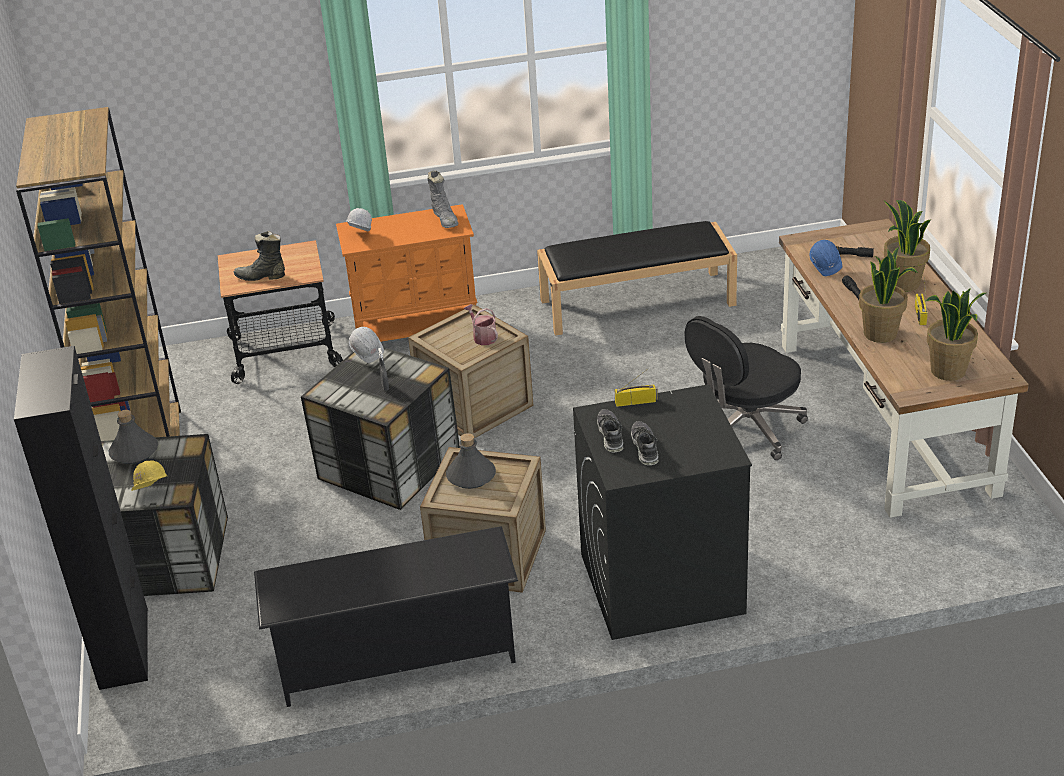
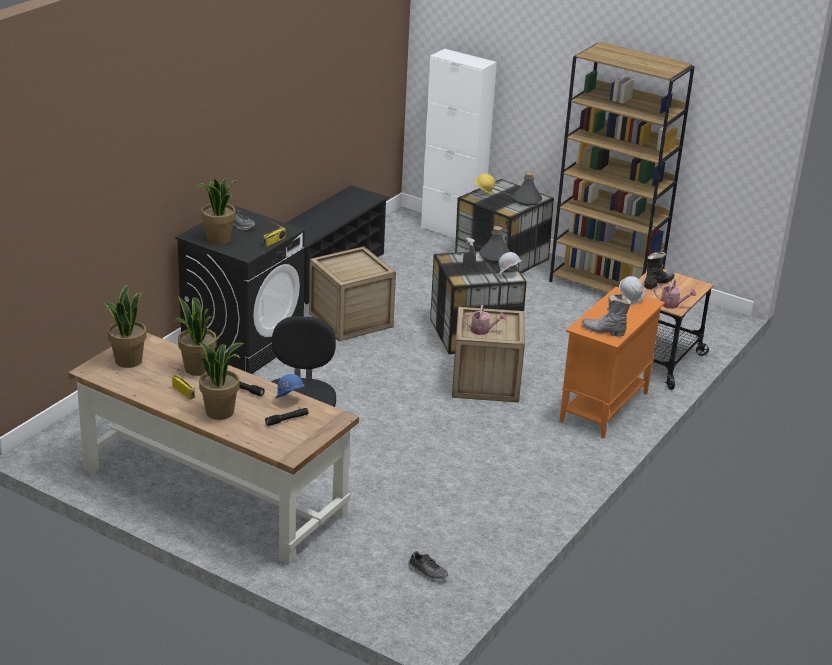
camera: 130 degrees right, 5 degrees down
(124, 648) = (451, 231): black cabinet -> white cabinet
(299, 252) = (672, 305): none -> watering can
(470, 476) = (362, 267): grey bottle -> grey bottle (495, 256)
(610, 435) = (265, 224): shoe -> shoe (427, 573)
(638, 302) = (502, 501): black bench -> none
(700, 434) = (219, 239): none -> potted plant

